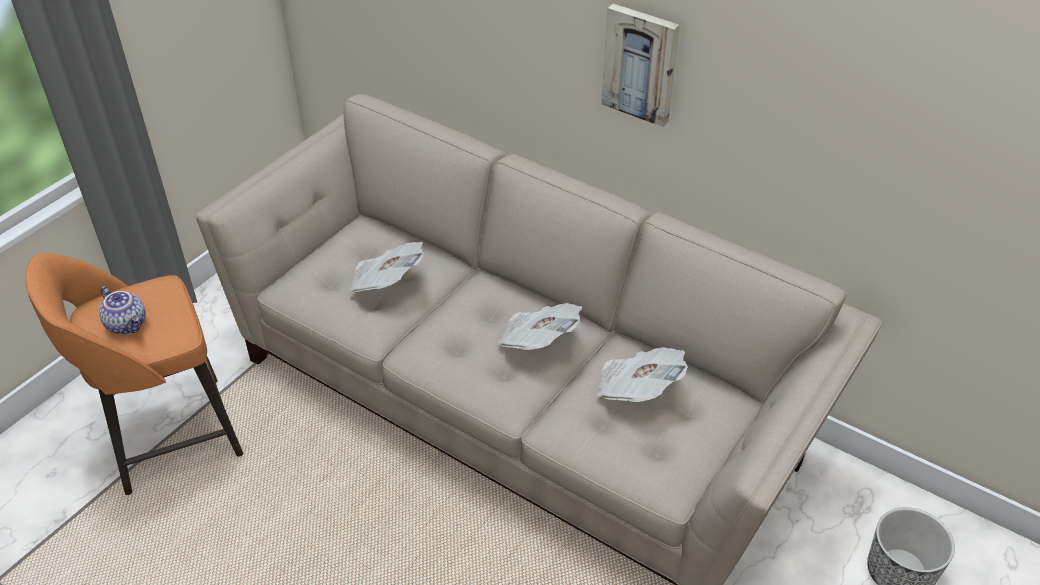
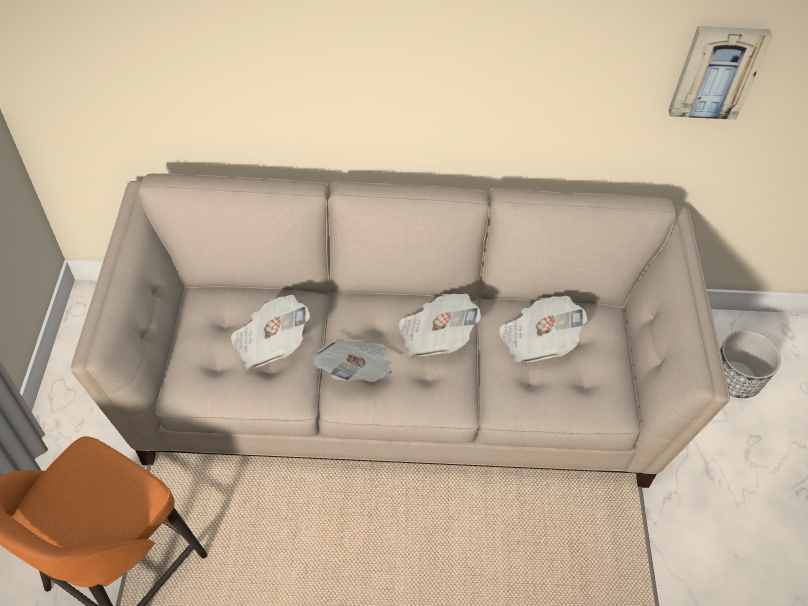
camera: 35 degrees left, 10 degrees up
(128, 324) = (87, 510): teapot -> none
(440, 336) = (356, 371): none -> newspaper
(641, 64) = (457, 69): picture -> picture (716, 71)

